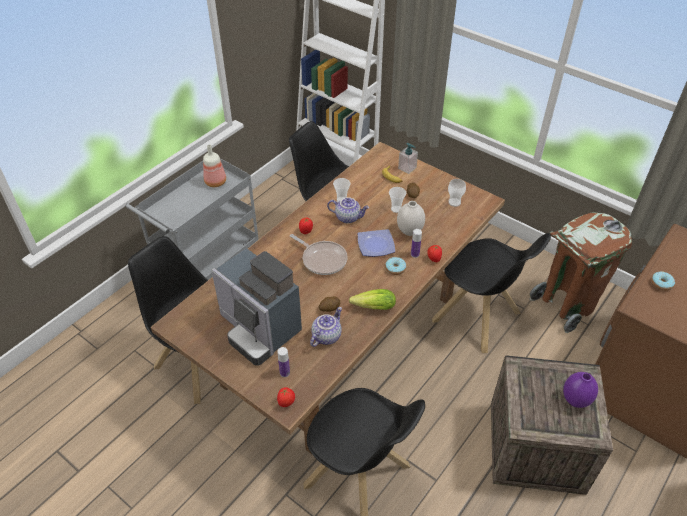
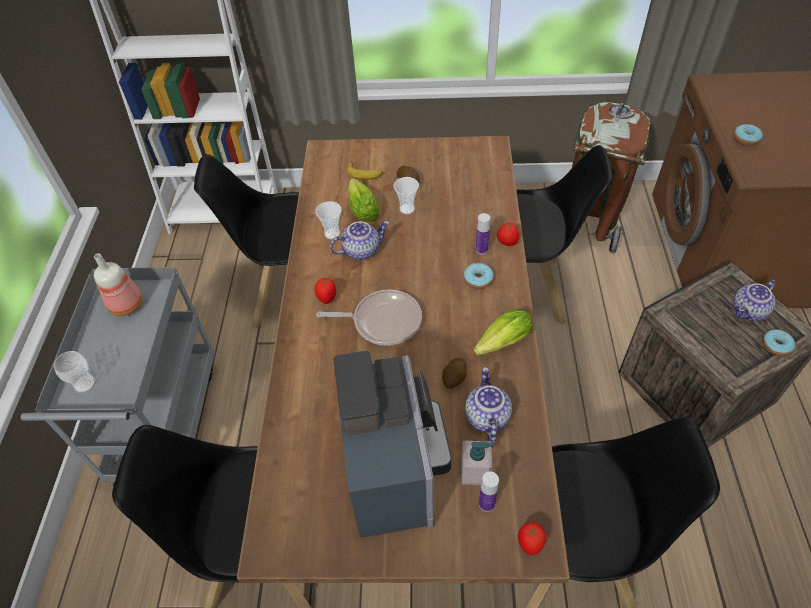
camera: 35 degrees left, 5 degrees up
(259, 329) = (395, 467): coffee machine -> coffee machine turned 105 degrees counterclockwise
(371, 195) = (362, 208): none -> lettuce
(376, 244) = (427, 264): plate -> none
(407, 168) = (371, 155): soap dispenser -> soap dispenser (475, 472)
(409, 231) = (448, 227): white vase -> none
(454, 202) = (462, 166): cup -> cup (85, 384)
(570, 430) = (776, 346): none -> donut
(575, 401) = (749, 312): purple vase -> teapot

